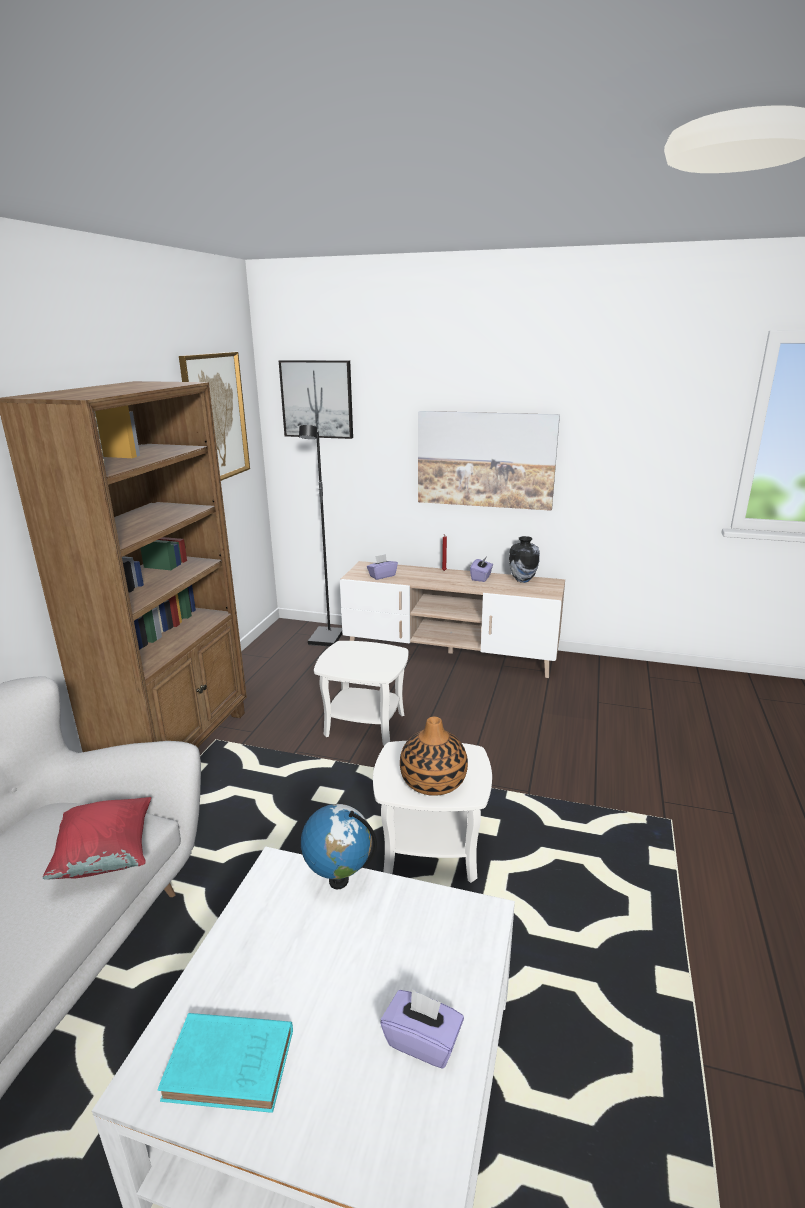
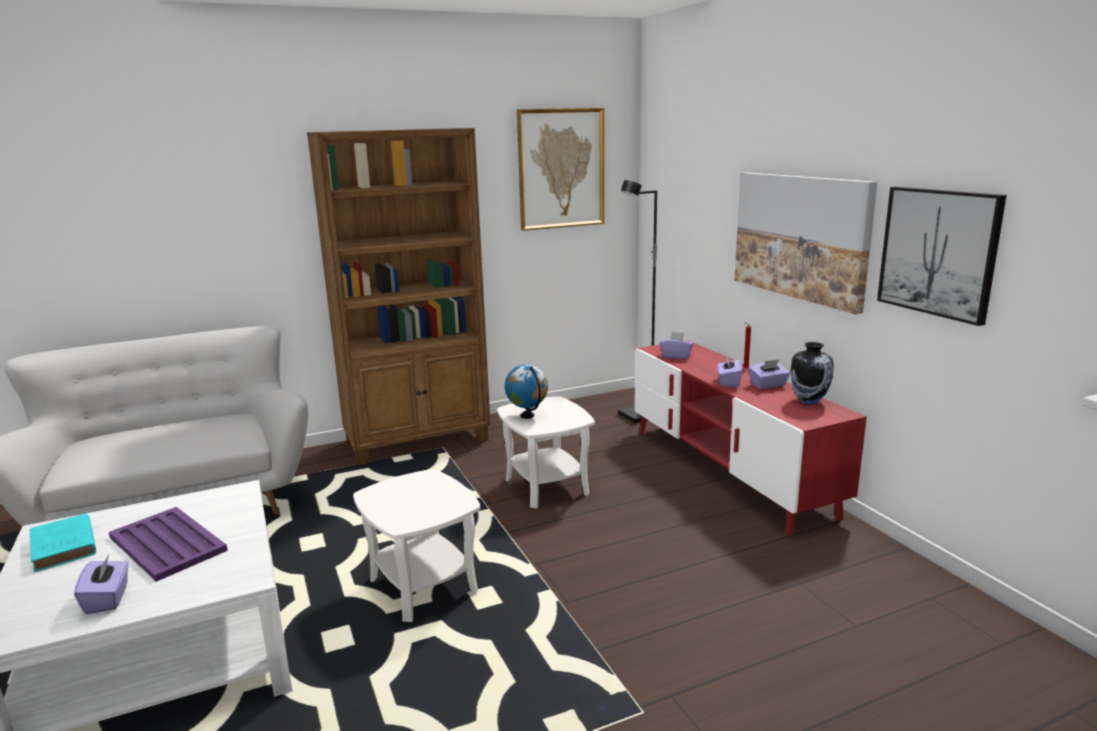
camera: 50 degrees right, 5 degrees down
(106, 856) = (213, 446): red pillow -> none
(317, 399) = (674, 157): picture -> picture (938, 252)
(339, 880) = (243, 514): globe -> globe (527, 416)
(341, 958) = (167, 544): none -> purple tray
(433, 781) = (400, 504): vase -> none
(450, 653) = (728, 470): beige tv stand -> red tv stand
(457, 584) = (728, 382): none -> purple tissue box

